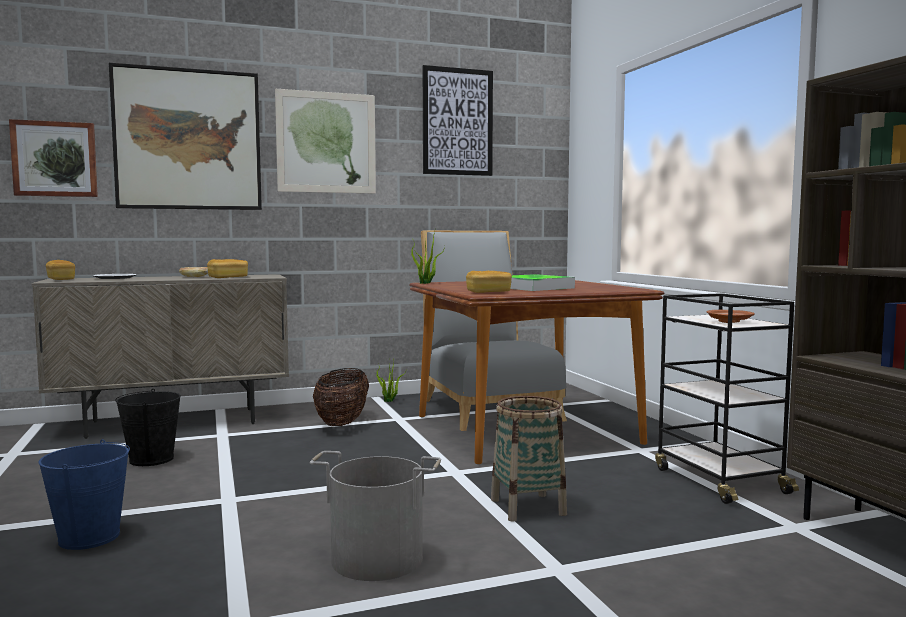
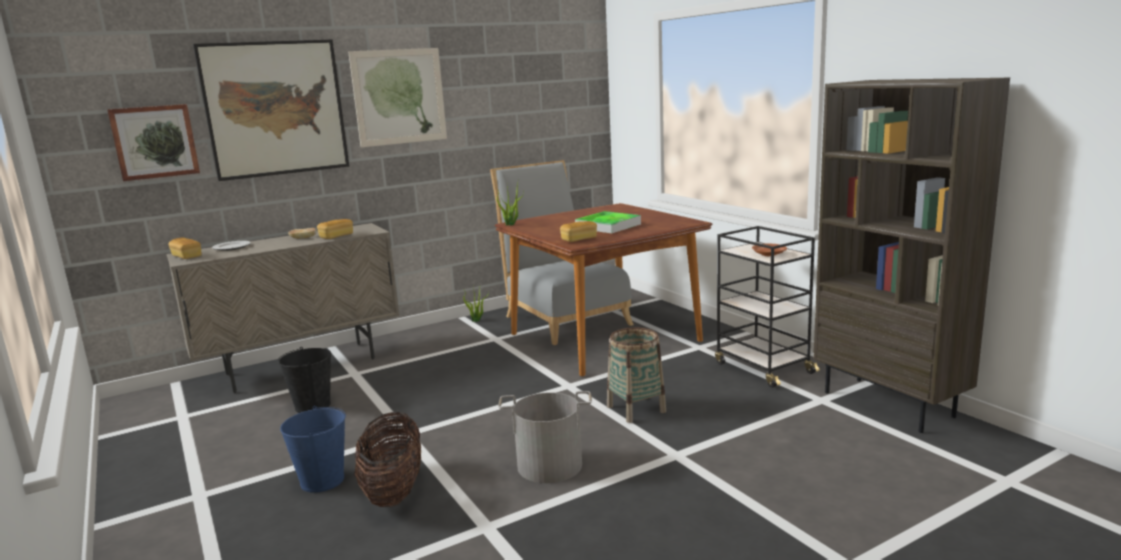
camera: 10 degrees left, 10 degrees up
(342, 423) = (450, 349): basket -> basket (393, 491)
(457, 122) = (512, 64): picture -> none

